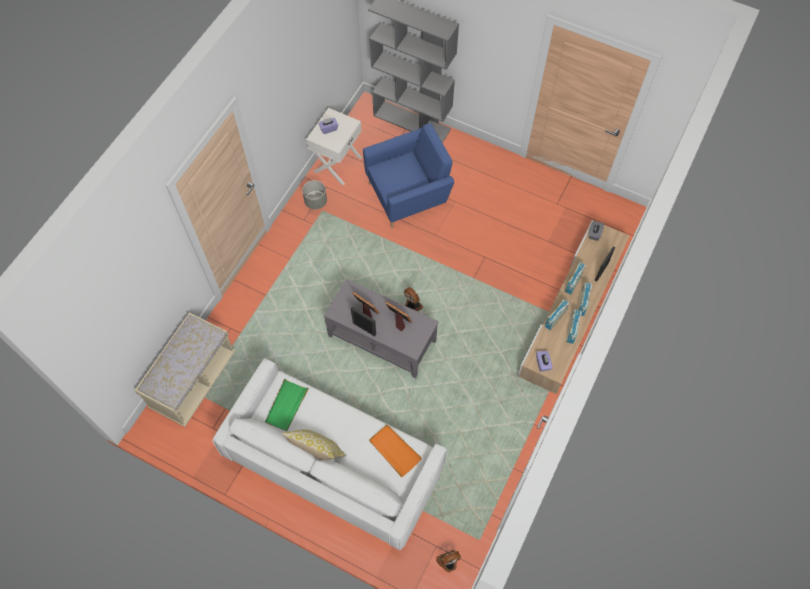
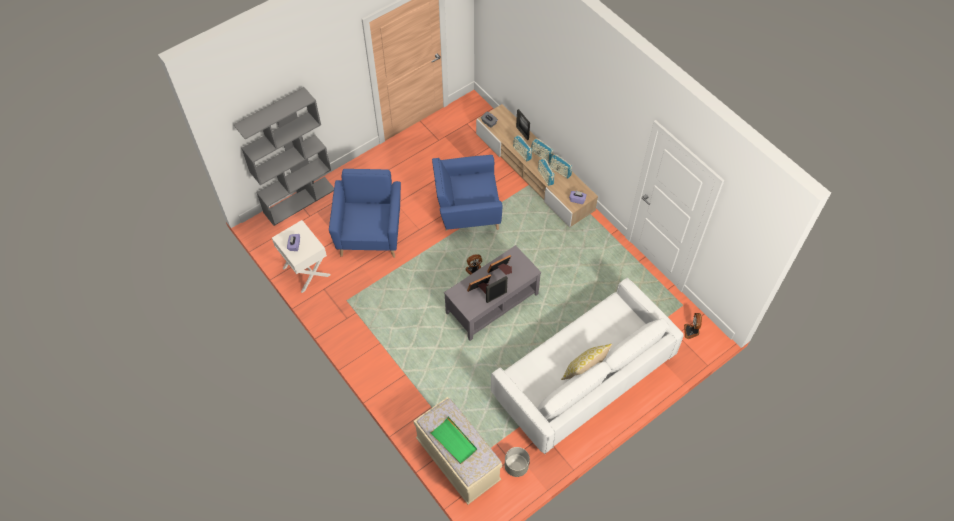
camera: 65 degrees left, 5 degrees down
(286, 406) = (534, 379): green tray -> green tray (454, 441)
(315, 202) = (334, 302): grey planter -> grey planter (516, 466)
(394, 450) = (606, 318): orange tray -> none
(482, 268) = (466, 211): none -> blue armchair

